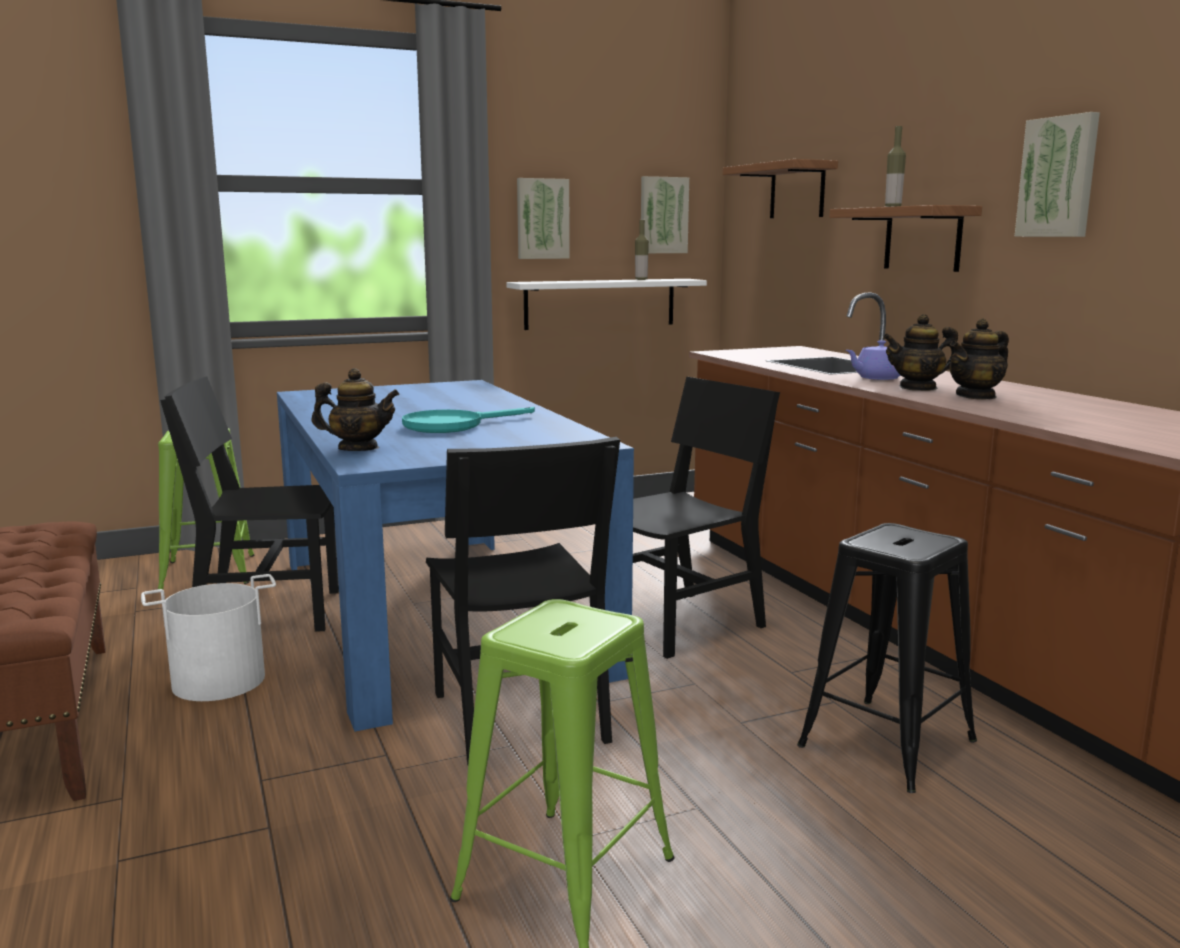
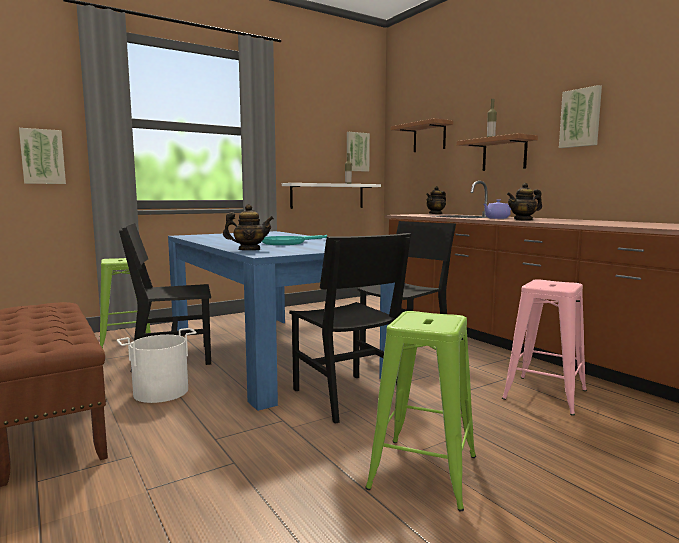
camera: 10 degrees left, 5 degrees down
(542, 219) = (299, 151): picture -> picture (42, 156)
(888, 743) = (545, 394): black stool -> pink stool
(976, 396) = (556, 221): teapot -> teapot (436, 214)

